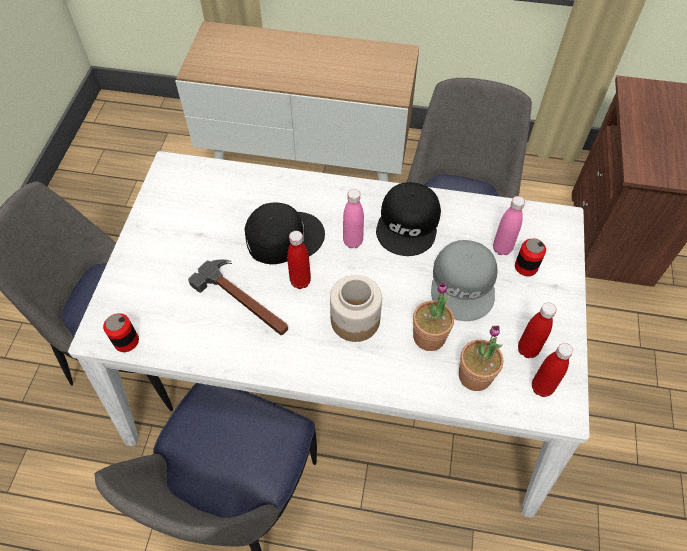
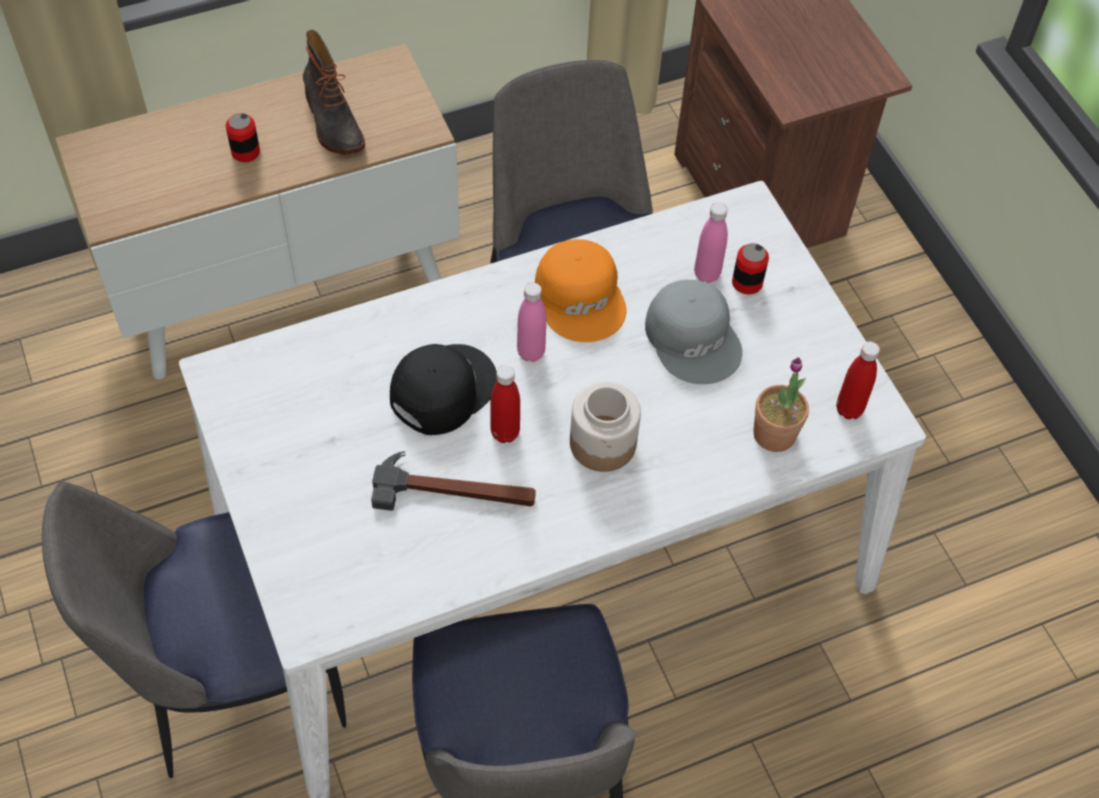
camera: 35 degrees left, 0 degrees up
(126, 341) = (349, 616): can -> can (245, 152)
(347, 69) = (332, 122): none -> boot
(409, 224) = (581, 297): black cap -> orange cap
(429, 337) = (697, 418): potted plant -> none
(527, 350) = (809, 376): red bottle -> none

